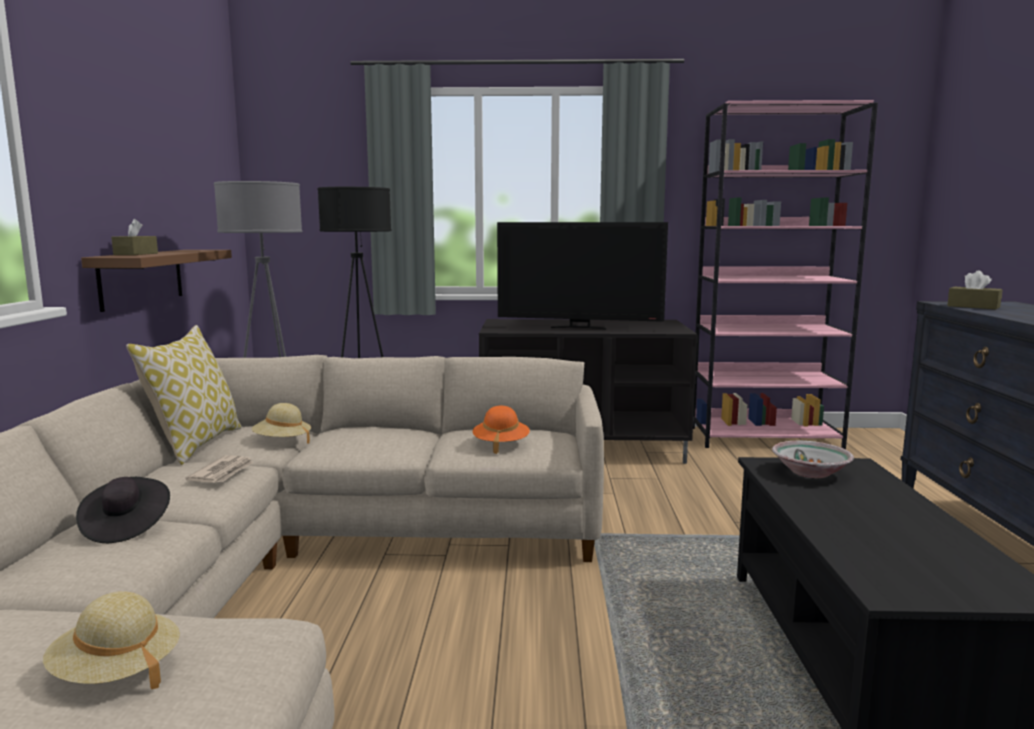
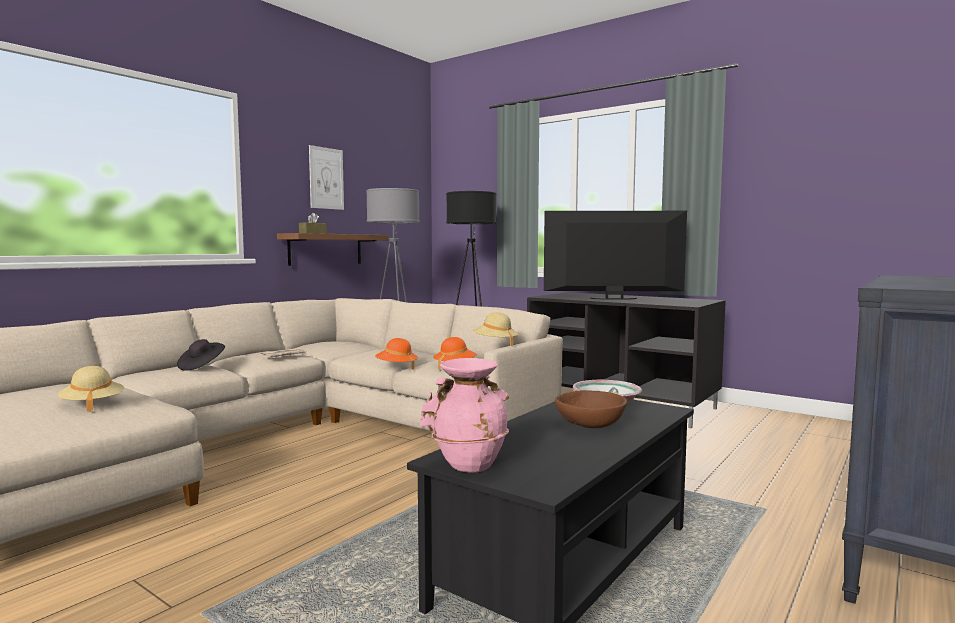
camera: 35 degrees right, 5 degrees down
(133, 158) = (326, 178): none -> picture
(195, 444) = (304, 344): pillow -> none
(282, 442) = (348, 350): beige hat -> beige hat (495, 343)
(426, 460) = (396, 367): none -> orange hat
(579, 327) = (613, 299): television -> television turned 135 degrees clockwise
(765, 438) = (815, 426): pink bookcase -> none
(863, 503) = (589, 425): none -> brown bowl
(919, 591) = (468, 464): none -> pink vase
(973, 306) = (911, 277): brown tissue box -> none

